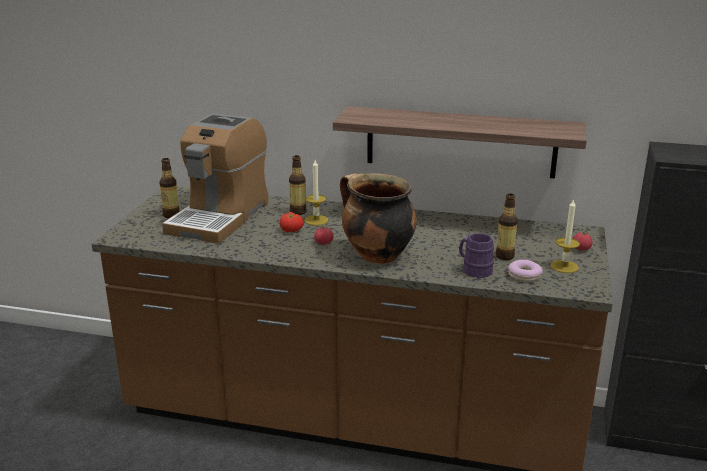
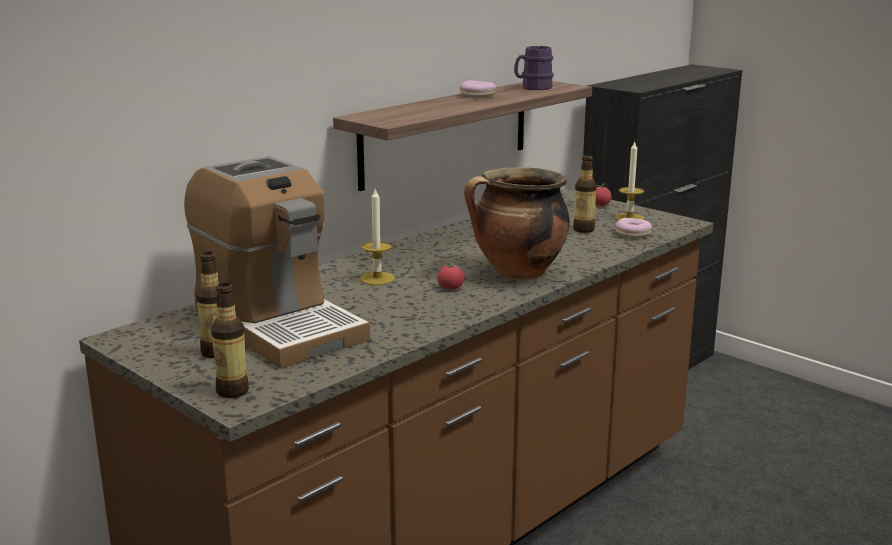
camera: 60 degrees left, 5 degrees down
(291, 230) = (387, 295): tomato -> none
(298, 212) = (336, 282): bottle -> bottle (232, 391)
(474, 270) = (600, 246): purple mug -> purple mug (532, 88)
(477, 119) = (477, 95): none -> donut

